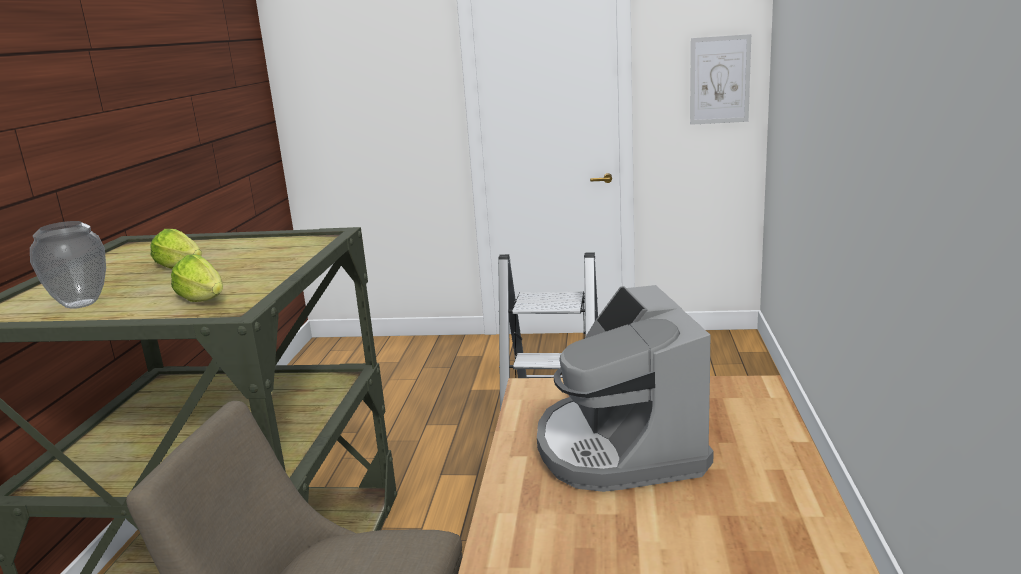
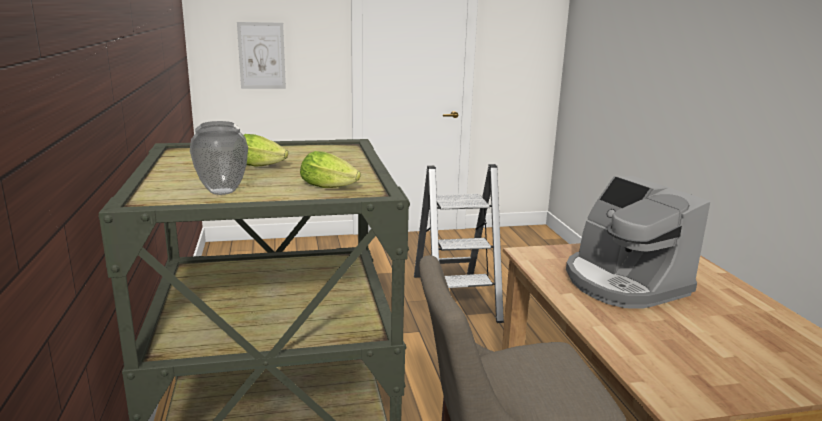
camera: 20 degrees left, 0 degrees up
(719, 80) = (533, 47): picture -> picture (261, 55)

